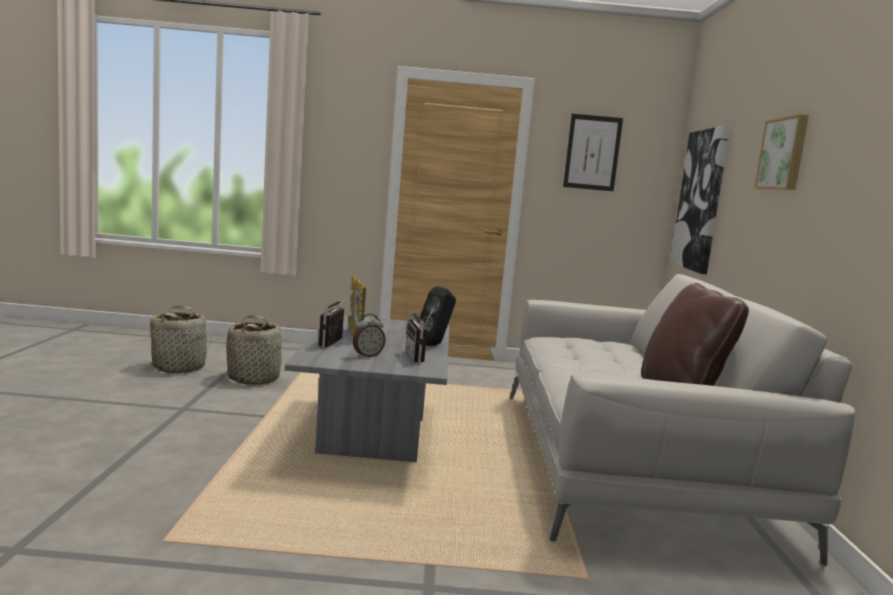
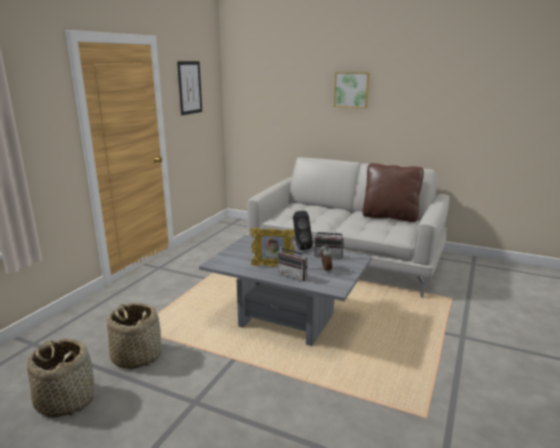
camera: 65 degrees left, 10 degrees up
(700, 200) = (263, 110): picture -> none

